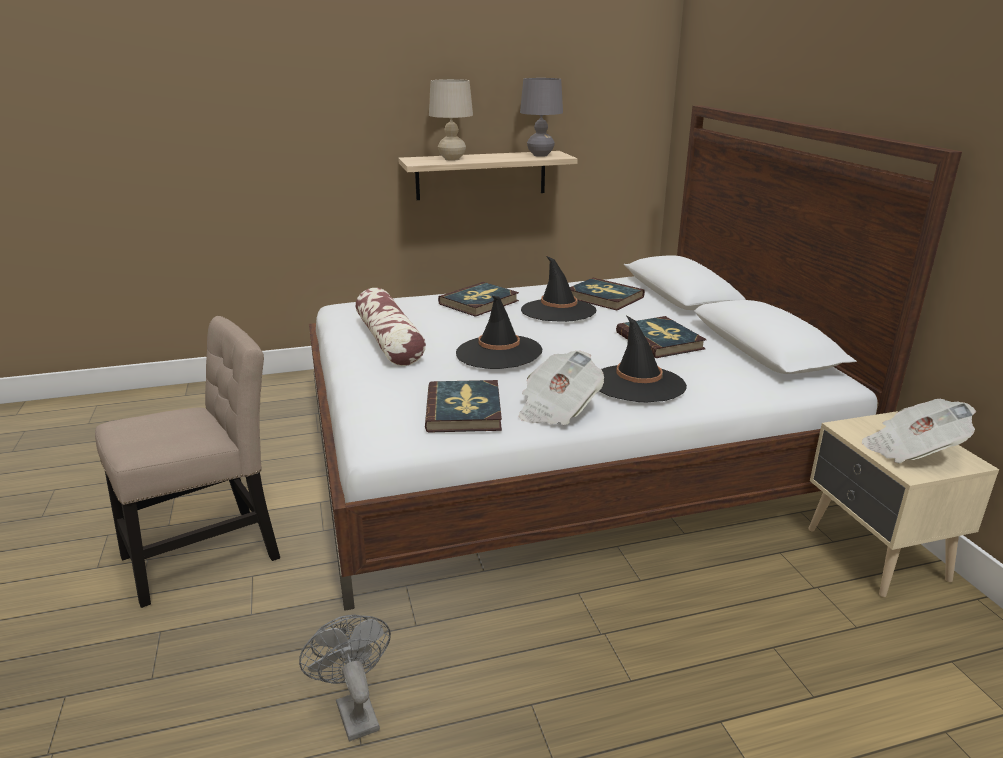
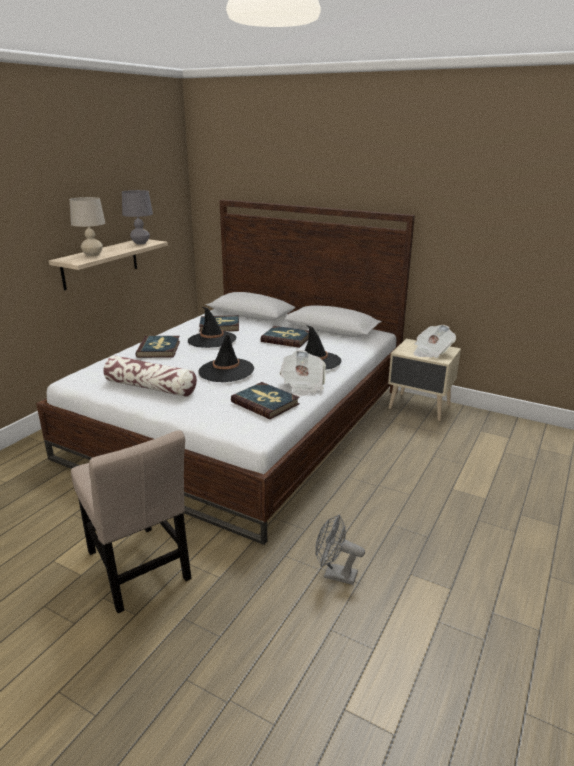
camera: 45 degrees left, 0 degrees up
(209, 552) = (139, 570): beige chair -> beige chair turned 135 degrees clockwise

